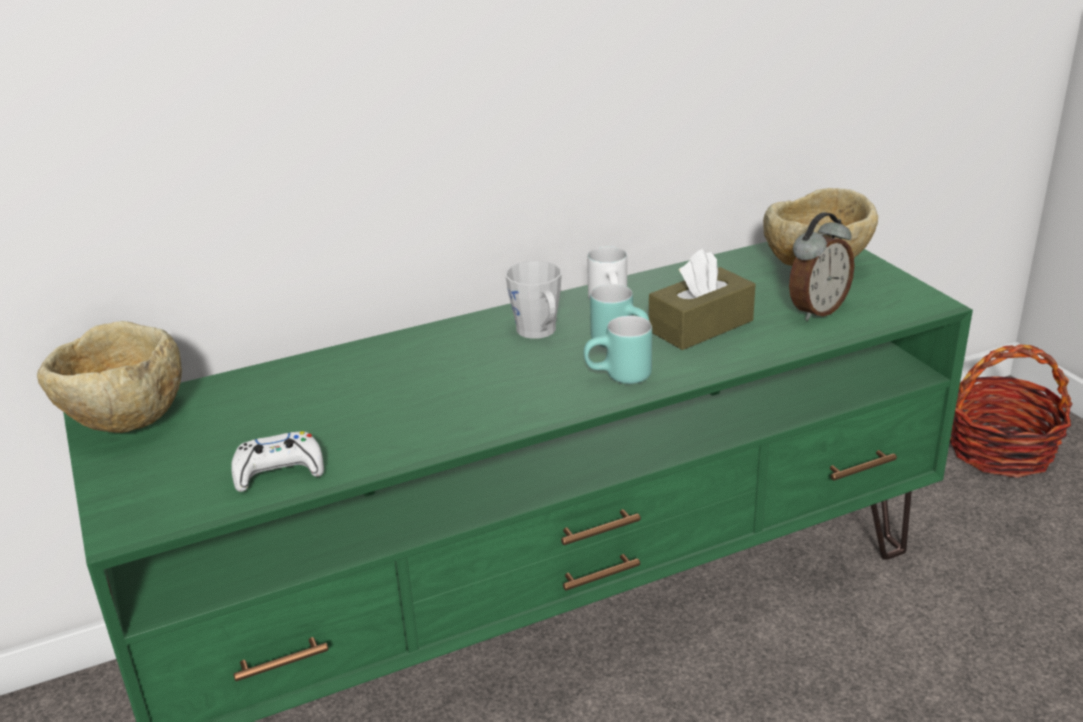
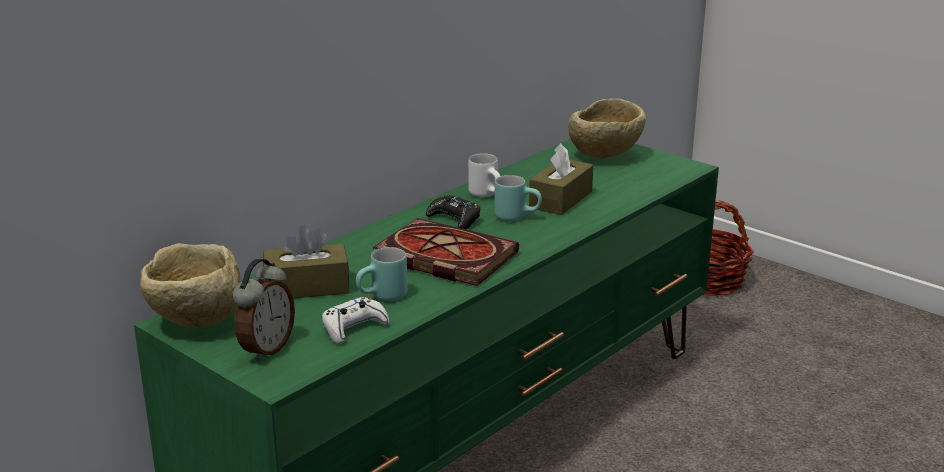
camera: 25 degrees left, 5 degrees down
(282, 399) = (307, 287): none -> brown tissue box
(474, 386) = (441, 257): none -> book
(539, 332) = (454, 219): grey mug -> black game controller
(619, 378) = (535, 237): turquoise mug -> turquoise mug (383, 298)
(816, 310) = (626, 180): alarm clock -> alarm clock (266, 349)

